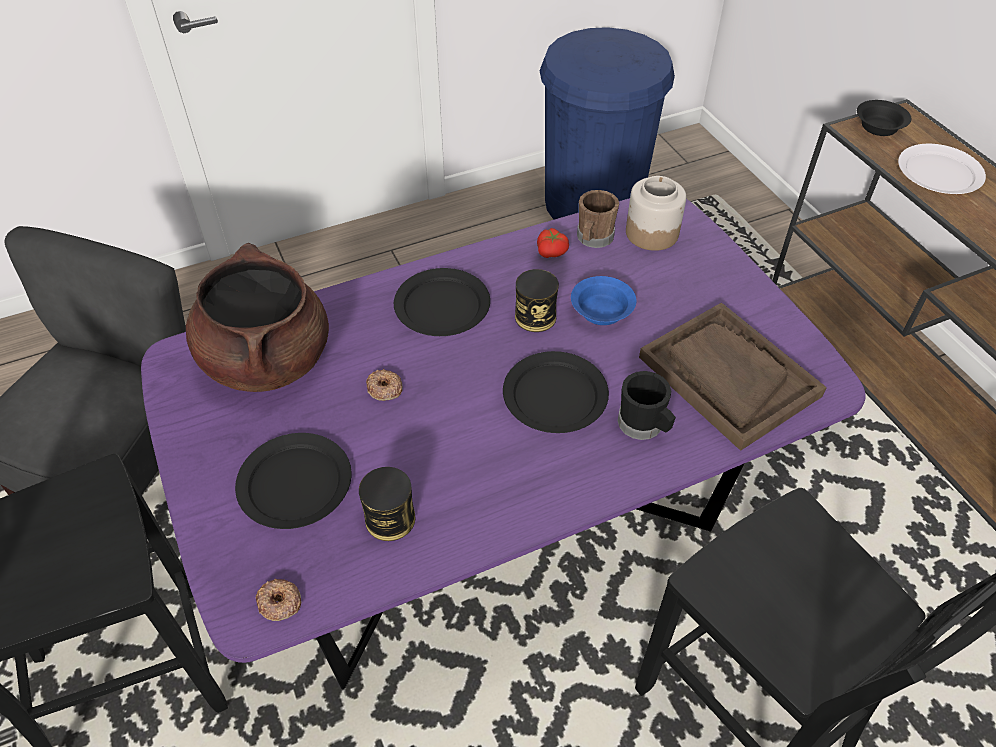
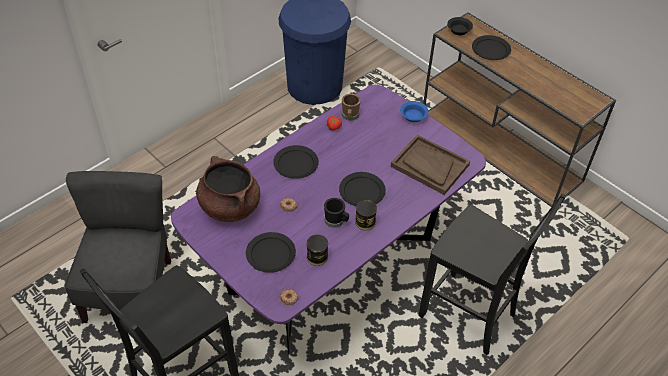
camera: 20 degrees left, 0 degrees up
(535, 317) = (339, 159): can -> can (365, 222)
(600, 312) = (366, 150): blue bowl -> blue bowl (413, 117)
(644, 426) = (403, 194): black mug -> black mug (336, 221)
(651, 233) = (375, 107): jar -> none
(938, 172) = (490, 49): white plate -> black plate

